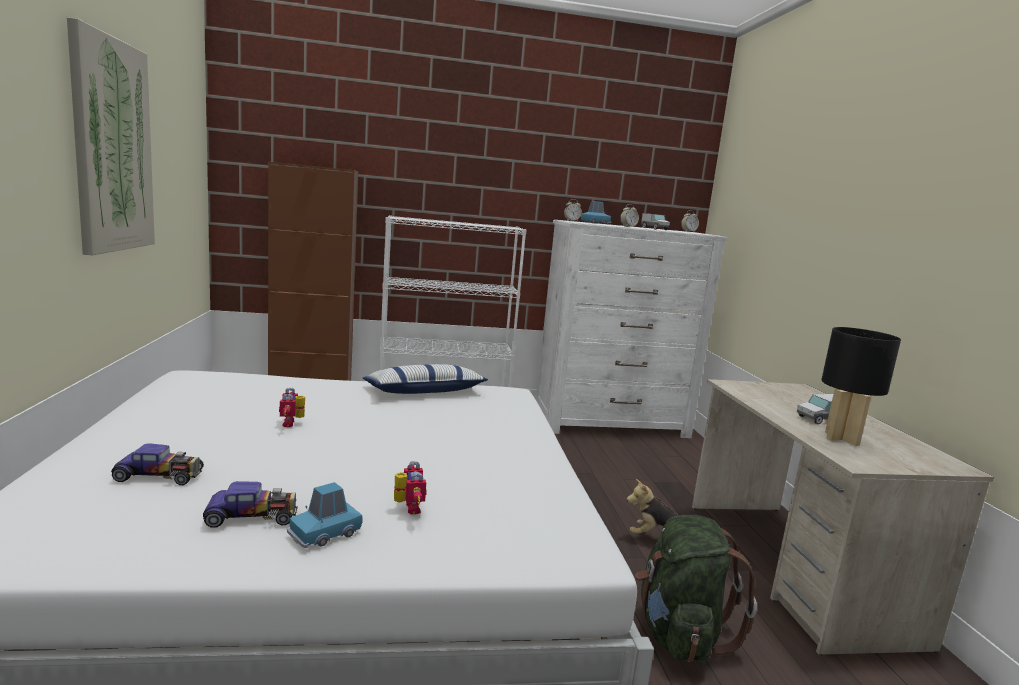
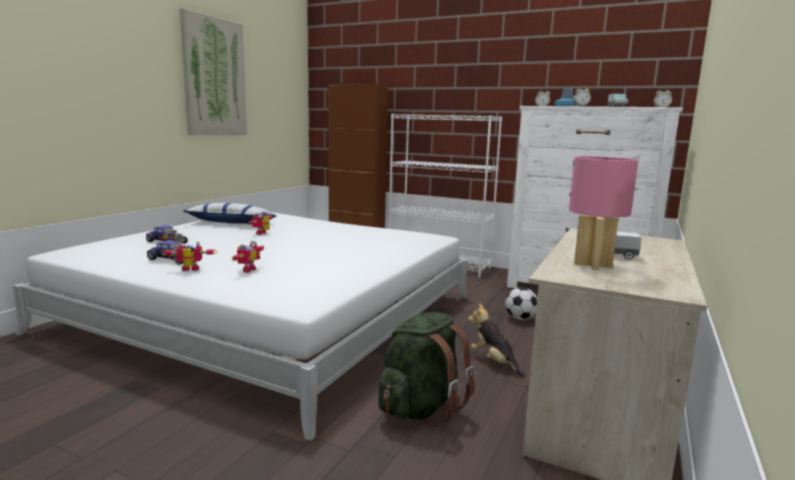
camera: 35 degrees right, 0 degrees up
(325, 533) = (189, 270): blue toy car -> toy robot
(424, 392) = (373, 231): pillow -> pillow (231, 223)
(612, 476) = (520, 319): none -> football
(842, 438) = (593, 265): black table lamp -> pink table lamp

